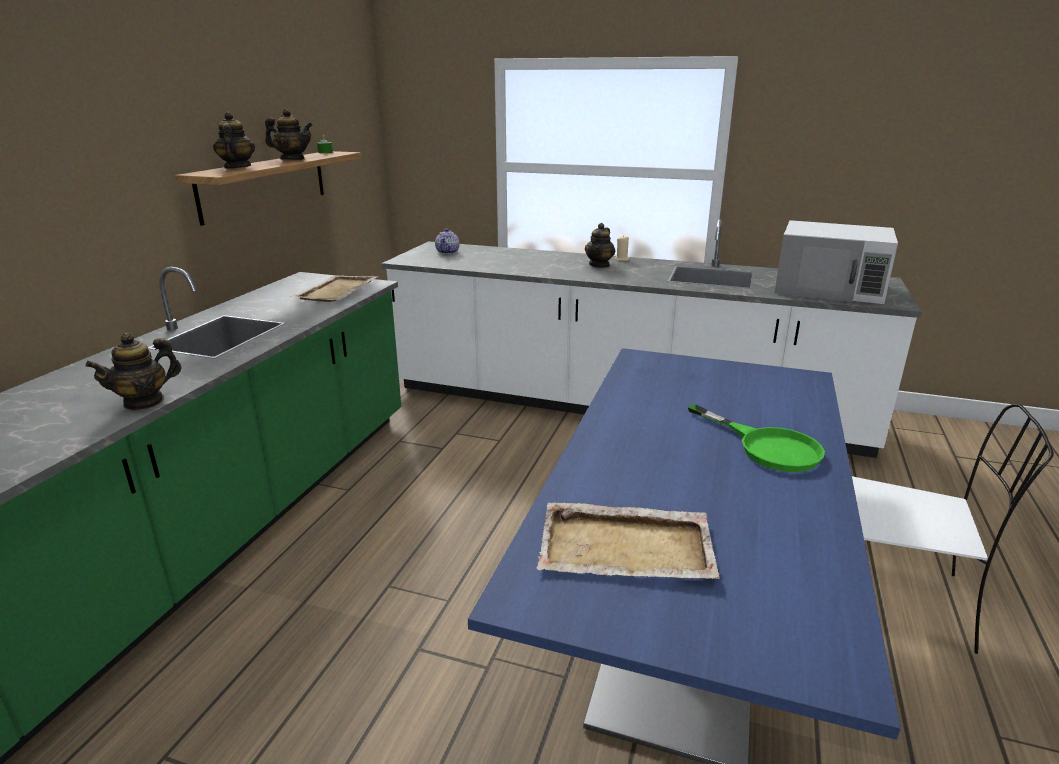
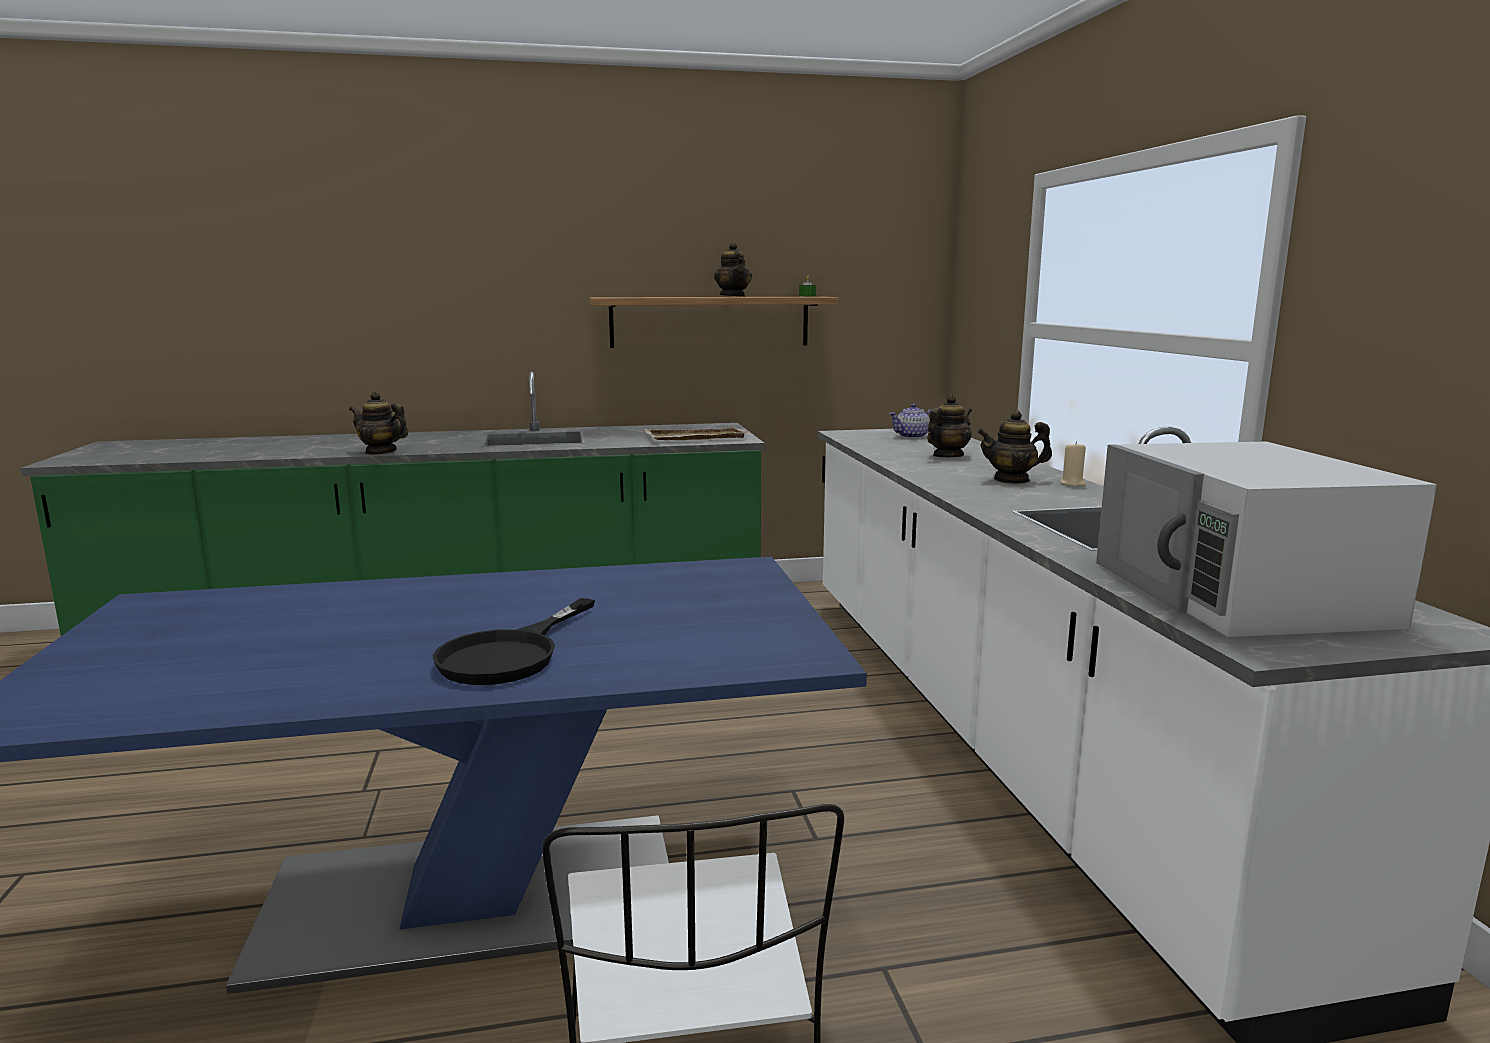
camera: 60 degrees right, 10 degrees down
(237, 167) = (653, 296): teapot -> teapot (947, 456)
(627, 546) = (233, 622): beige tray -> none
(767, 446) = (510, 654): green frying pan -> black frying pan

